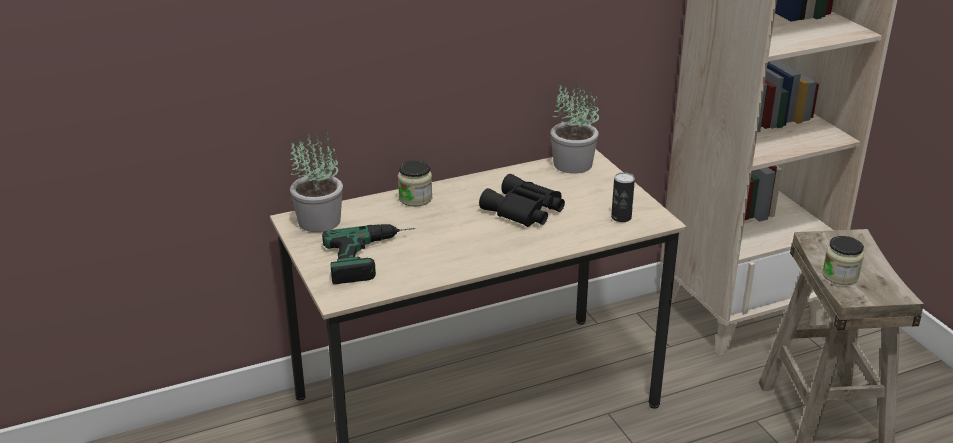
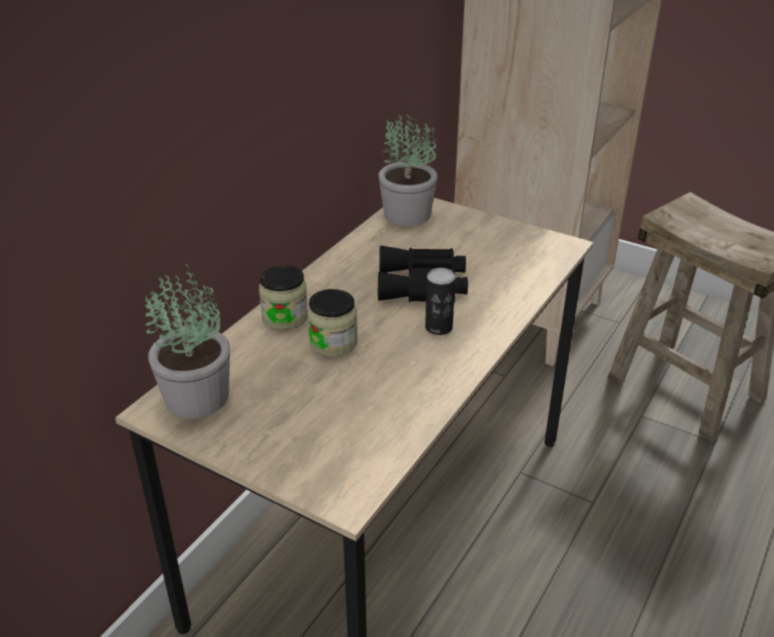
camera: 35 degrees left, 5 degrees up
(373, 257) = (324, 417): power drill -> none
(621, 217) = (526, 255): can -> can (438, 327)
(840, 276) = (725, 244): jar -> jar (333, 343)

